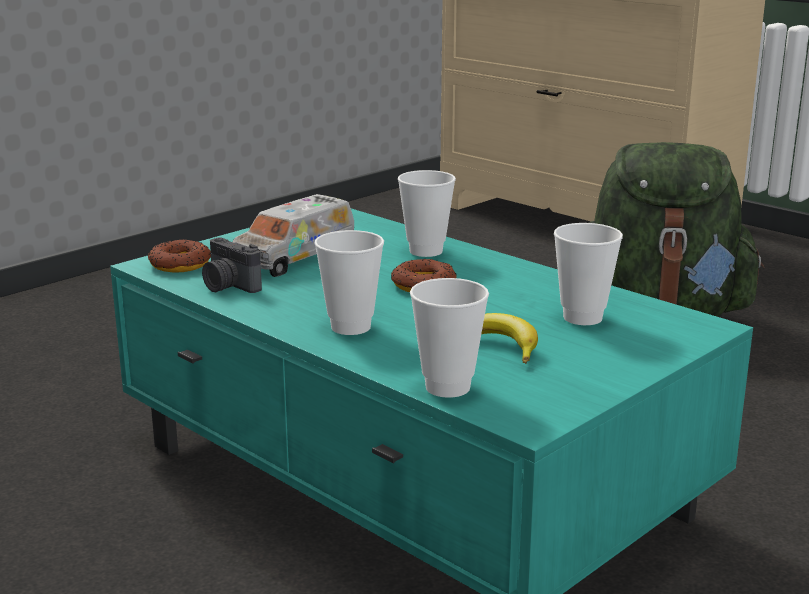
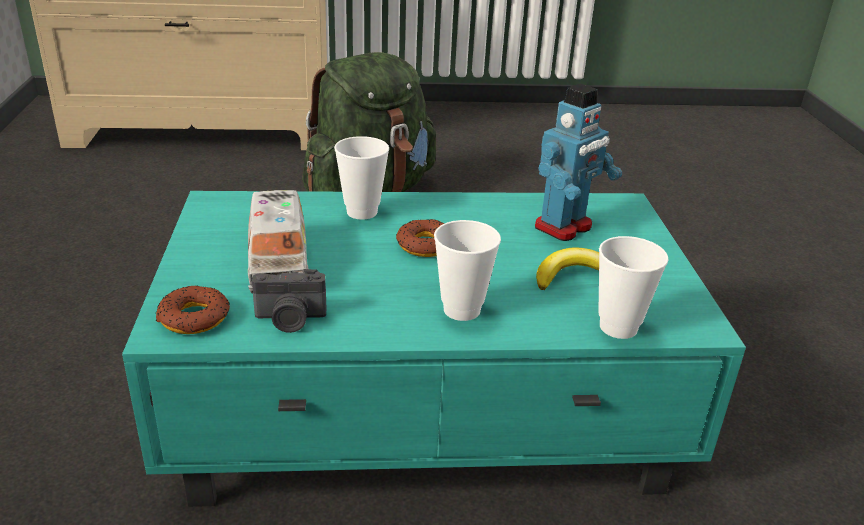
camera: 50 degrees left, 10 degrees up
(582, 317) = (564, 227): cup -> toy robot

